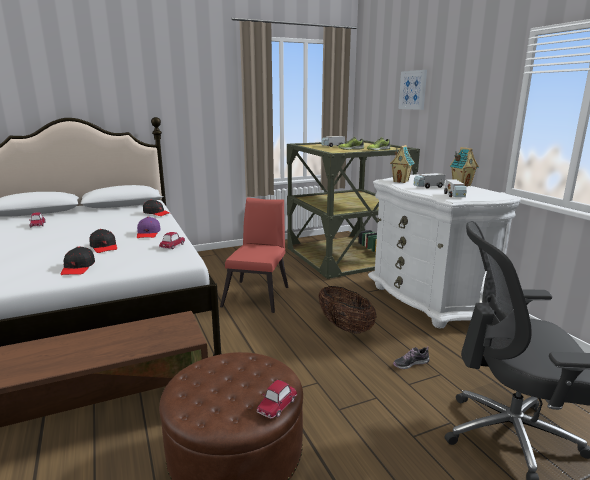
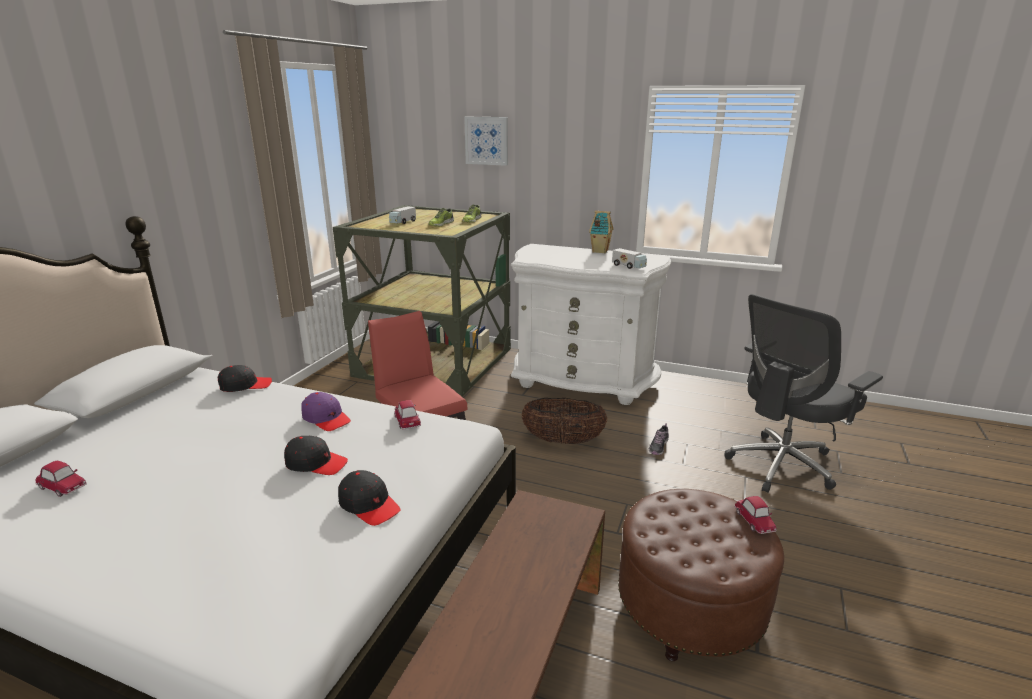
camera: 45 degrees left, 5 degrees up
(401, 181) = (542, 258): toy house -> none
(428, 187) = (582, 260): toy truck -> none

